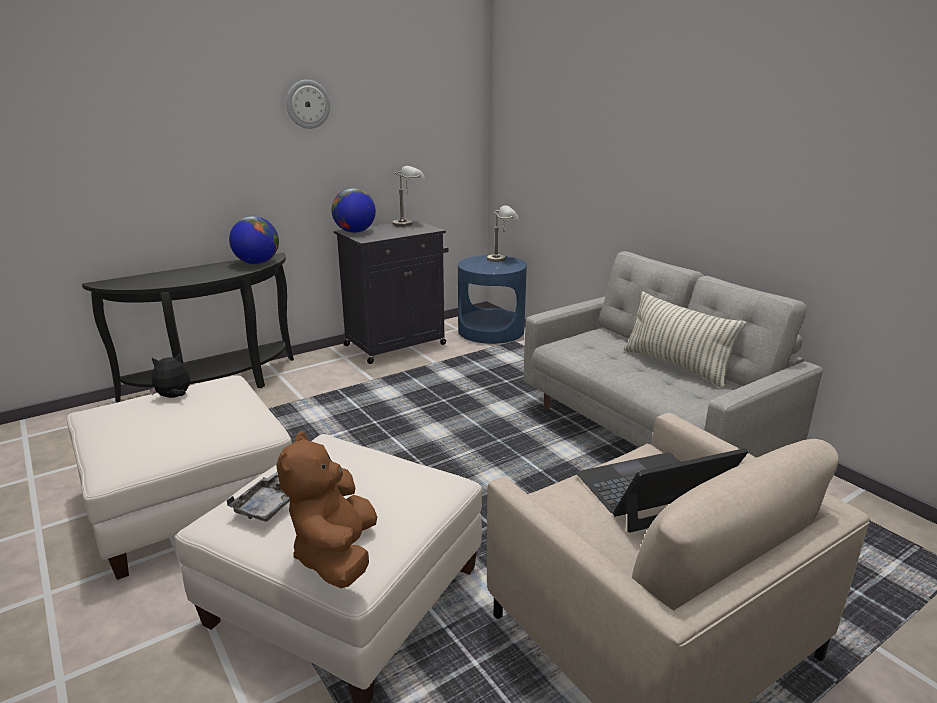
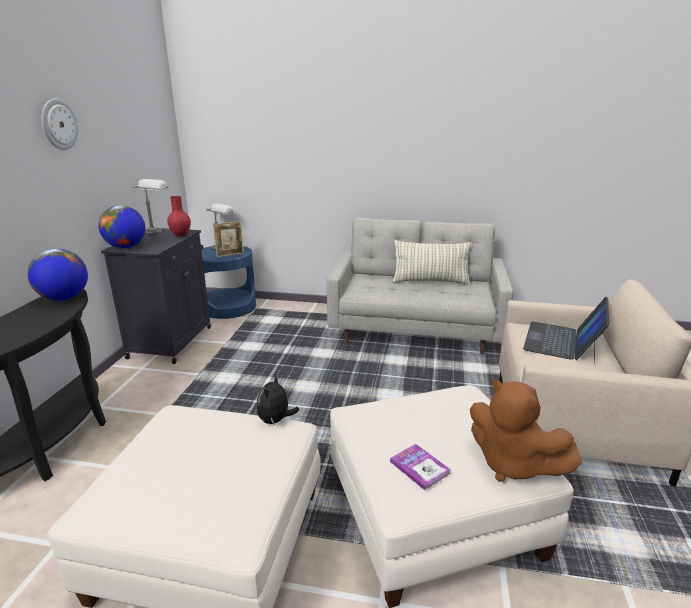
camera: 45 degrees left, 0 degrees up
(174, 397) = (157, 449): plush toy -> plush toy (275, 420)
(268, 506) = (419, 467): grey tray -> book
(417, 231) = (180, 235): none -> red vase
(493, 268) = (230, 255): none -> picture frame

